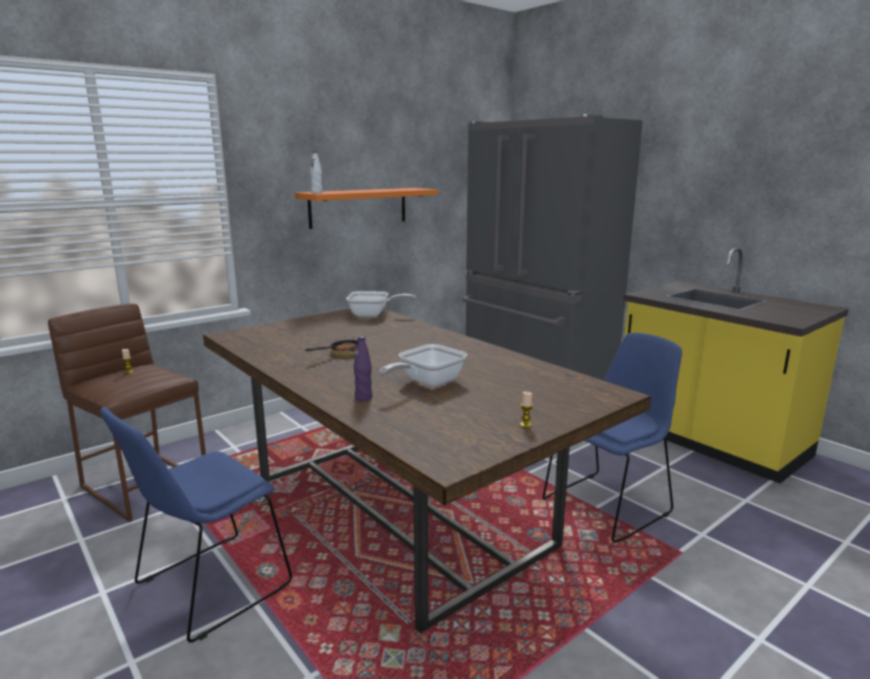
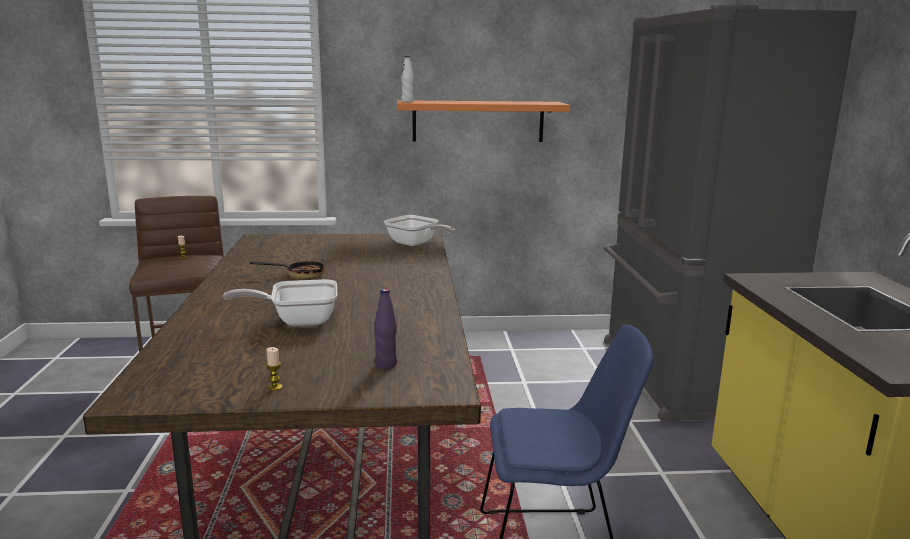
camera: 35 degrees right, 0 degrees up
(208, 588) = (118, 463): blue chair -> none
(363, 398) = (217, 319): purple bottle -> purple bottle (386, 364)

